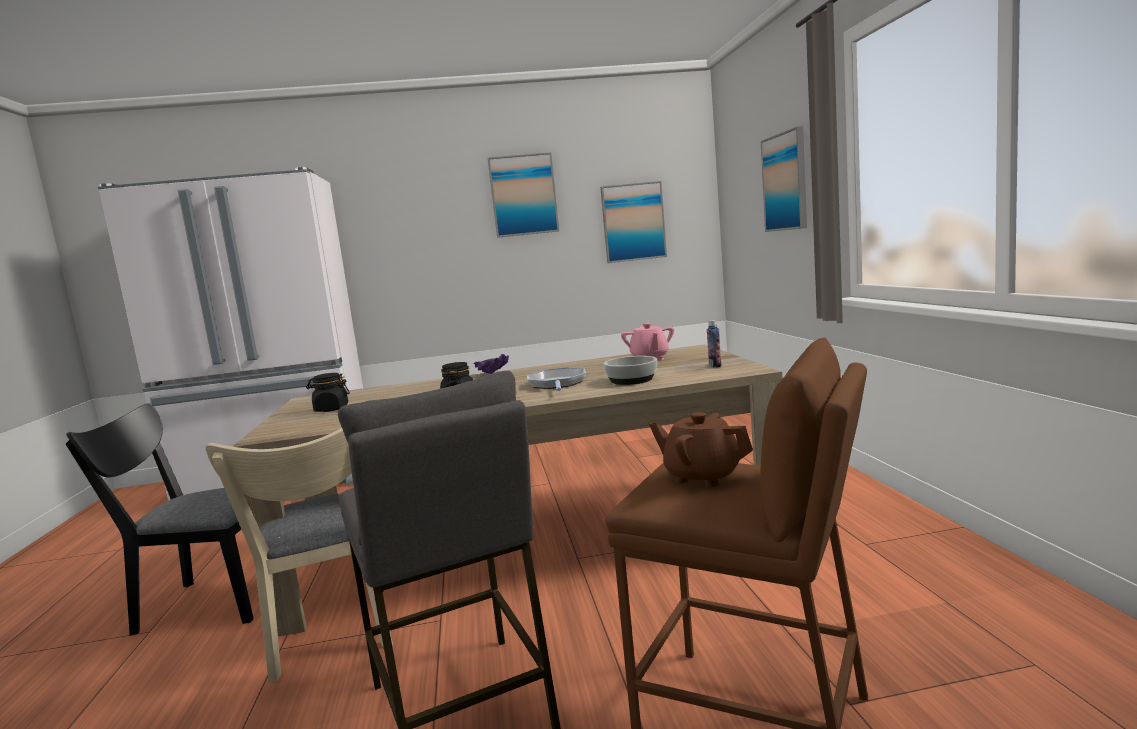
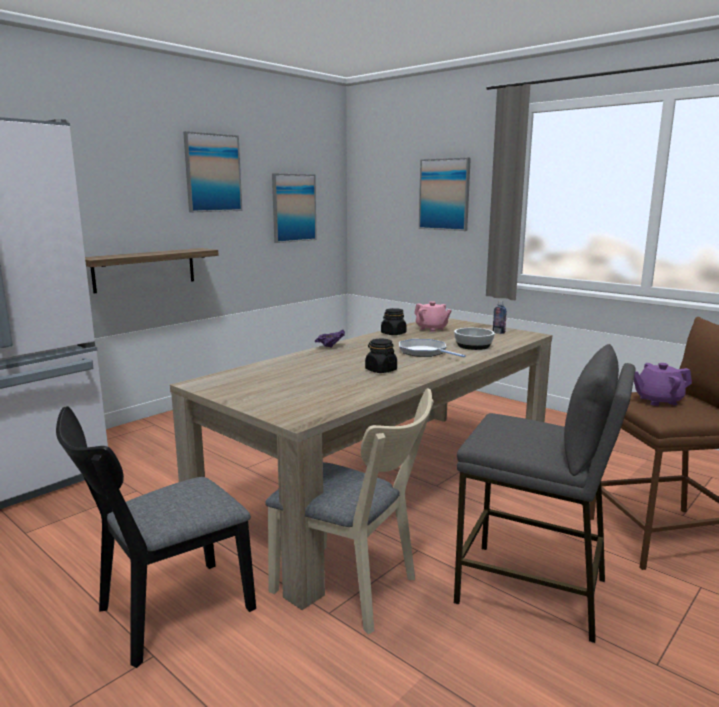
camera: 40 degrees left, 5 degrees up
(331, 409) = (275, 390): black jar -> black jar (393, 333)
(450, 296) = (145, 269): none -> shelf
(702, 476) = (657, 400): brown teapot -> purple teapot

